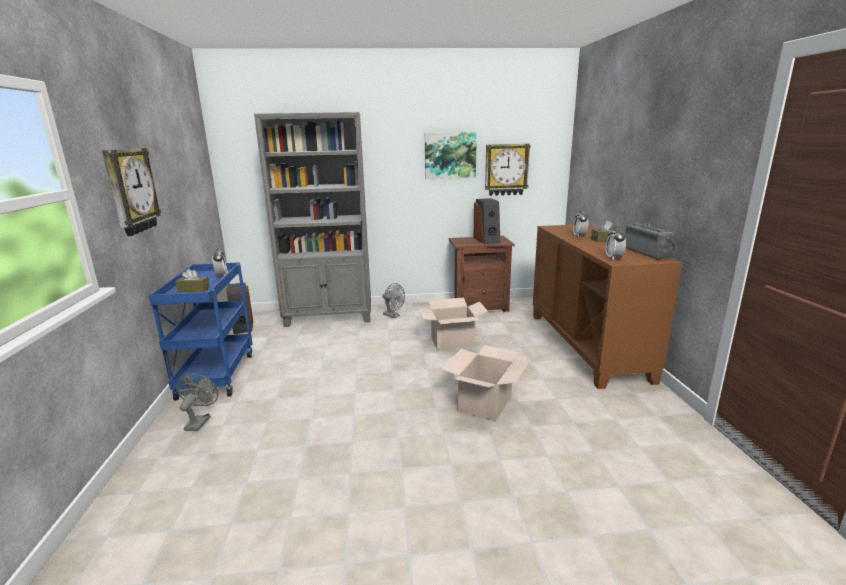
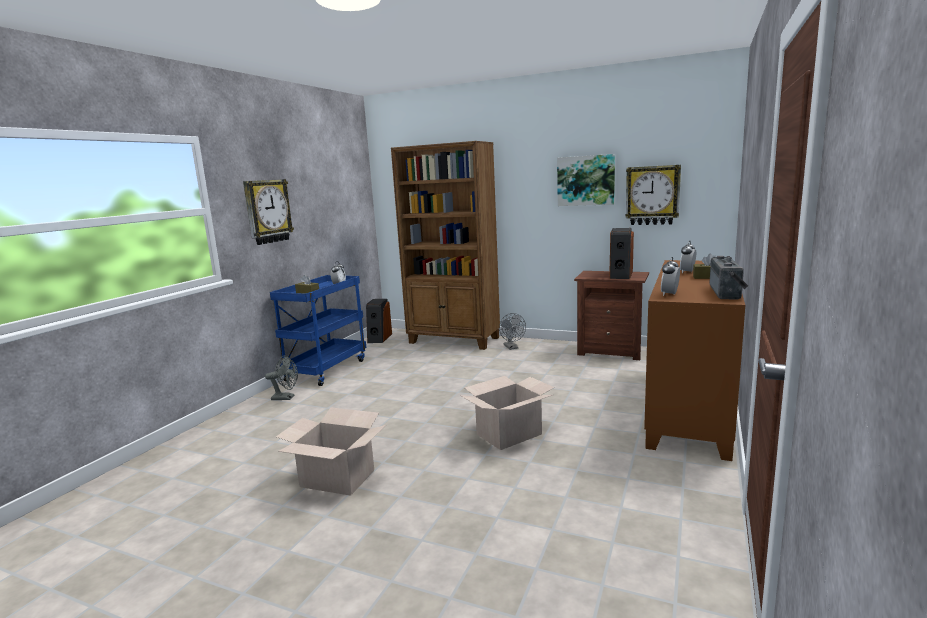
camera: 30 degrees right, 5 degrees down
(199, 421) = (286, 398): grey fan -> grey fan turned 60 degrees clockwise
(329, 317) = (454, 340): grey bookcase -> brown bookcase
(452, 341) = (542, 378): cardboard box -> cardboard box (338, 478)

